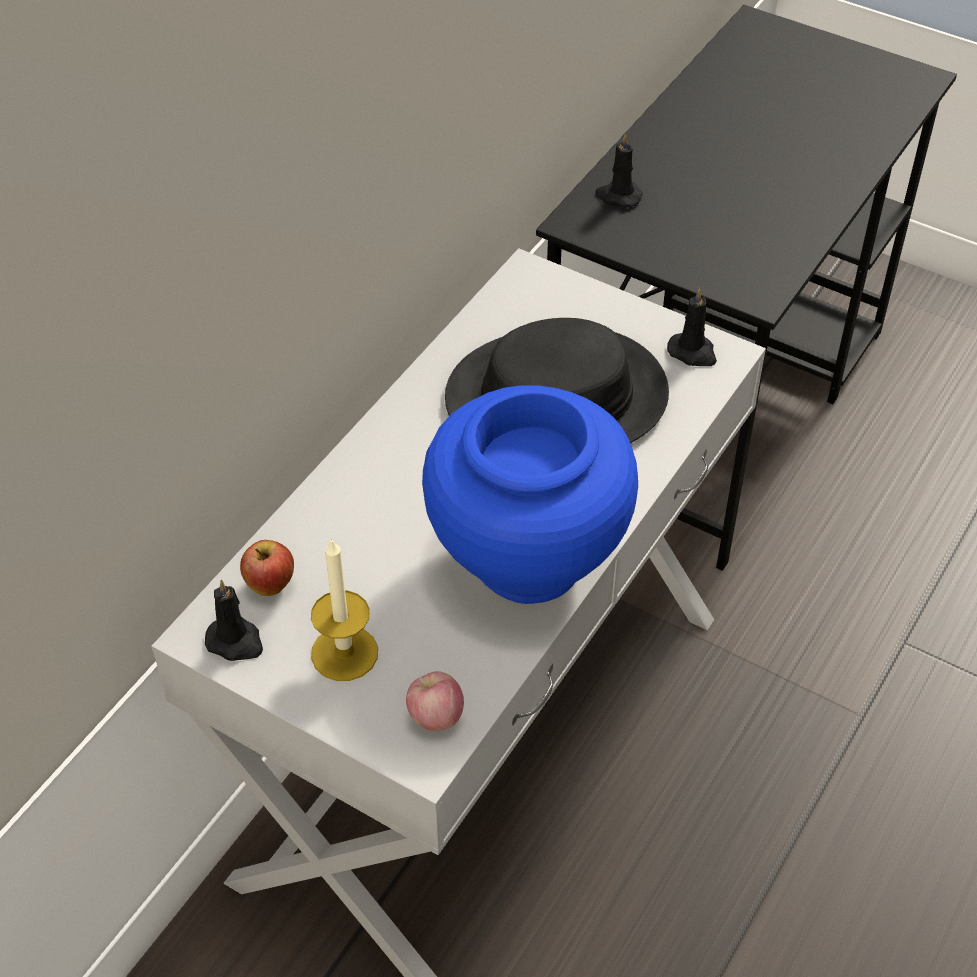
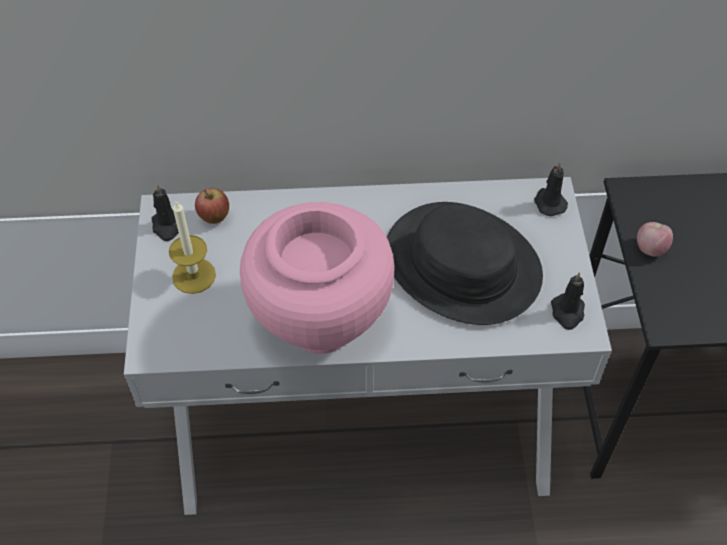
camera: 55 degrees right, 5 degrees up
(435, 716) = (180, 340): apple -> apple (650, 248)
(528, 563) = (321, 322): blue vase -> pink vase
(618, 196) = (678, 201): black candle -> black candle (549, 202)

